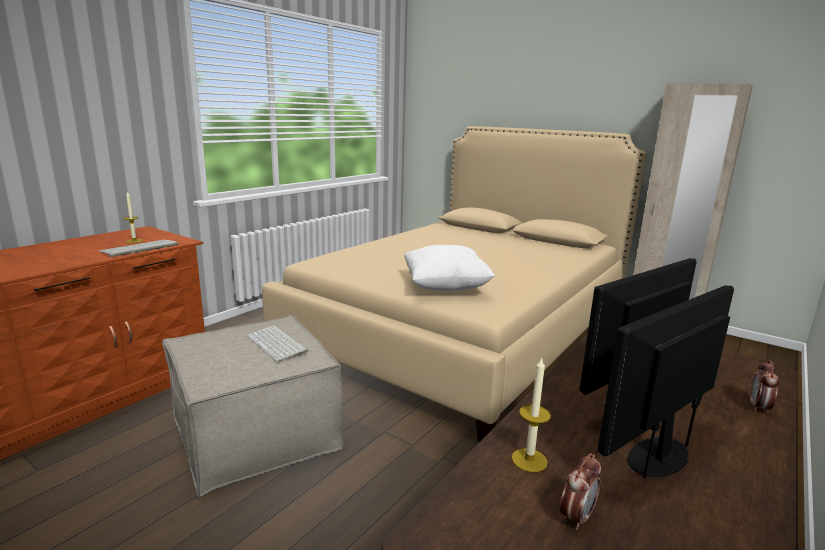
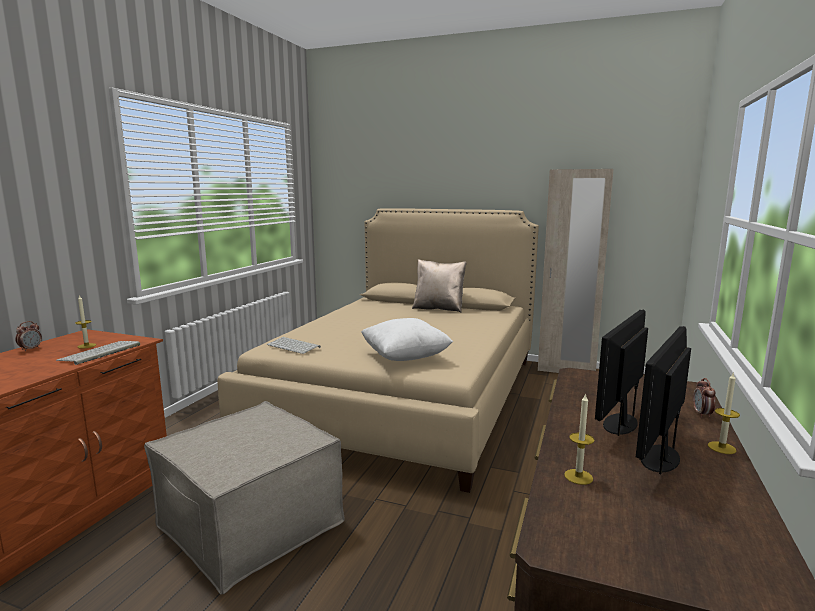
camera: 15 degrees left, 5 degrees down
(278, 344) = (270, 429): keyboard -> keyboard (294, 346)
(515, 240) = (439, 308): none -> beige pillow
(576, 517) = (634, 507): alarm clock -> alarm clock (30, 349)
(760, 458) = (721, 448): none -> candle

